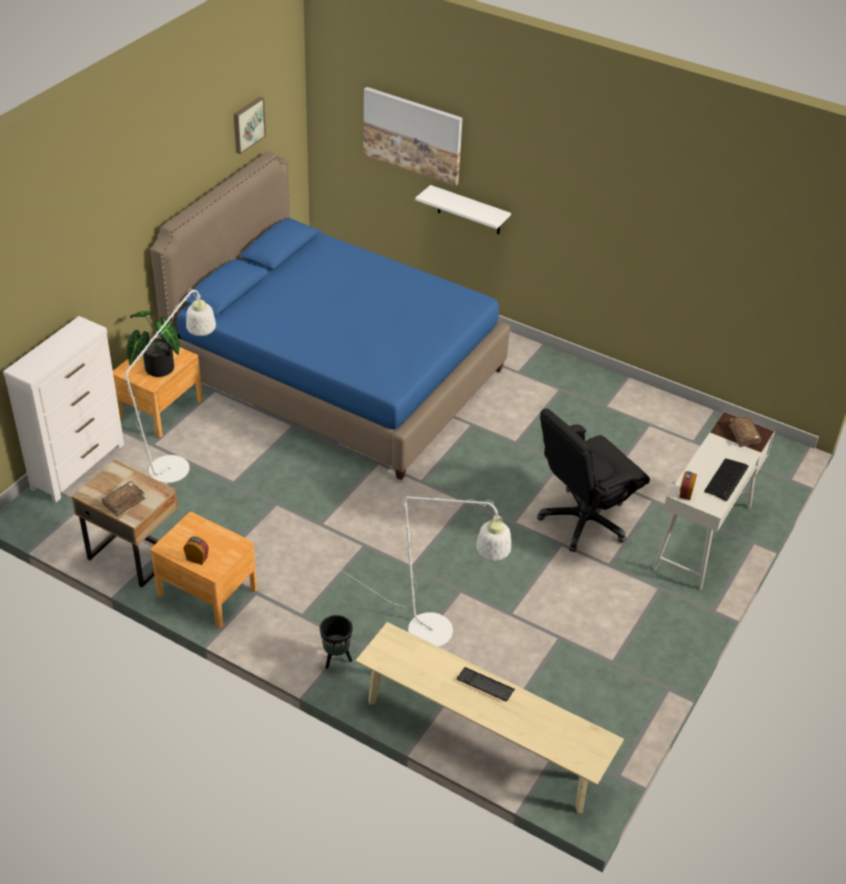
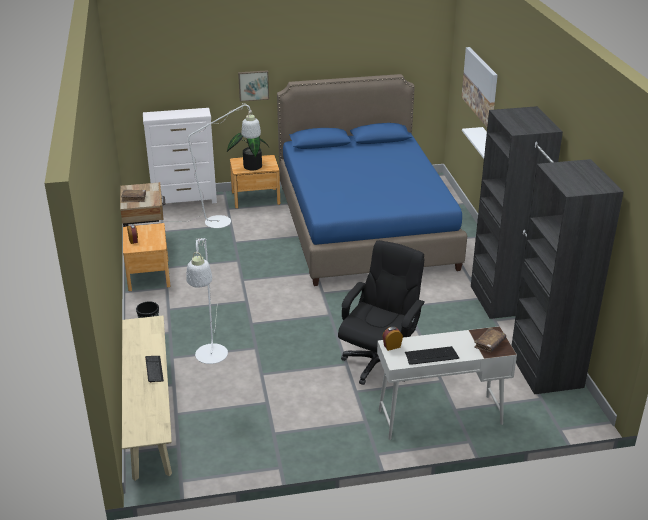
camera: 50 degrees right, 10 degrees down
(247, 124) = (386, 48): picture -> picture (253, 85)
(583, 521) = (378, 362): black office chair -> black office chair turned 105 degrees clockwise
(643, 404) = (523, 333): none -> black wardrobe

